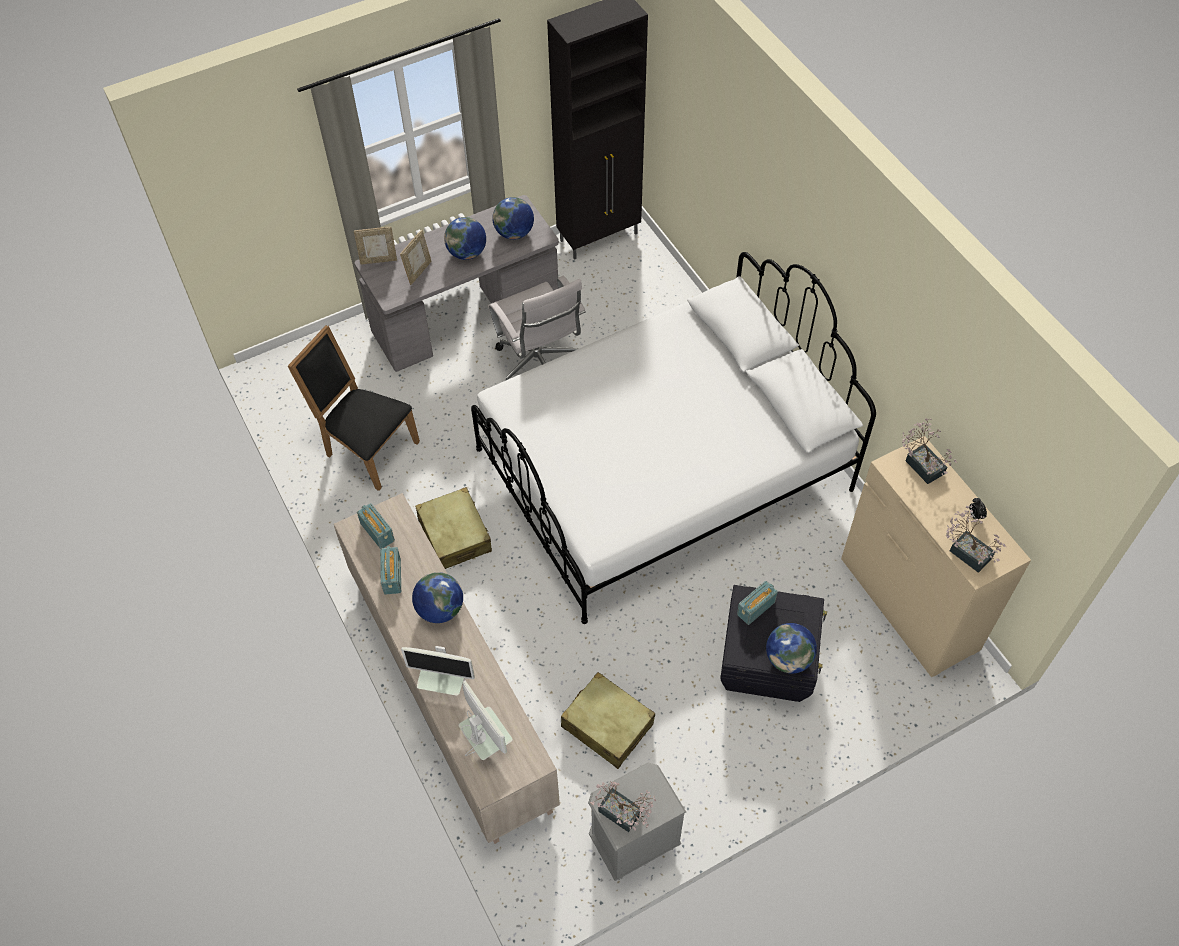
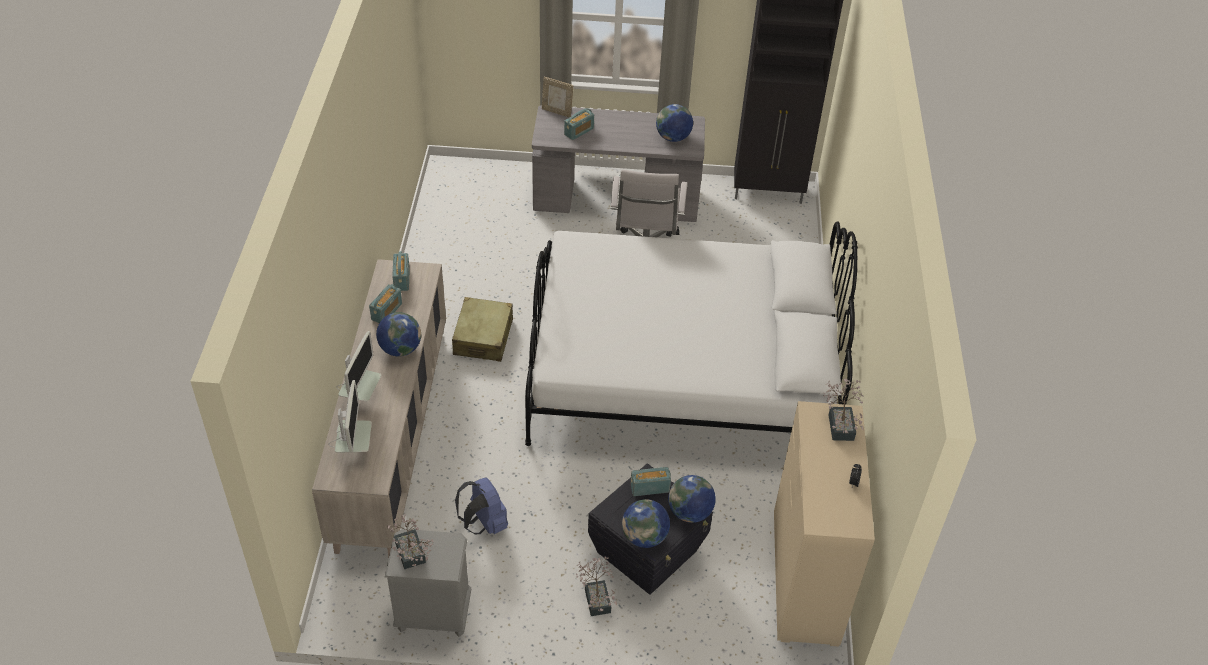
camera: 30 degrees right, 10 degrees down
(367, 448) = (470, 250): black chair -> none
(418, 272) = (579, 131): picture frame -> radio
(445, 684) = (361, 397): monitor -> monitor turned 120 degrees counterclockwise
(467, 253) = (625, 135): globe -> globe (690, 512)
(607, 725) = (484, 524): beige suitcase -> blue backpack
(966, 551) = (822, 503): potted plant -> potted plant (597, 597)

